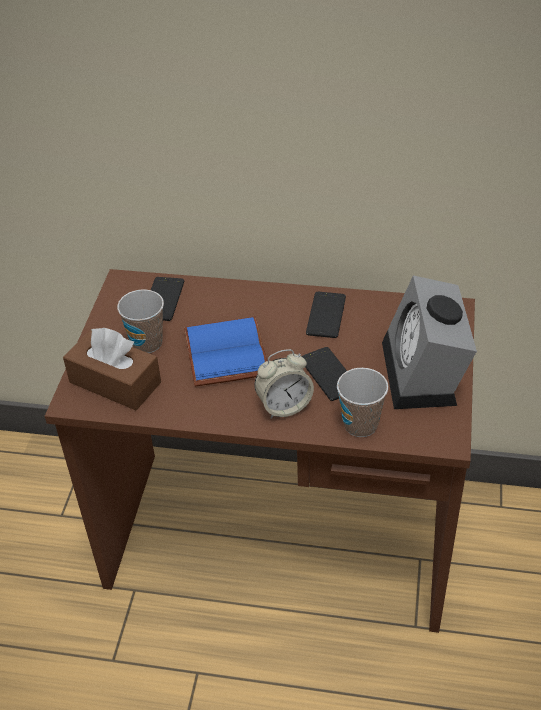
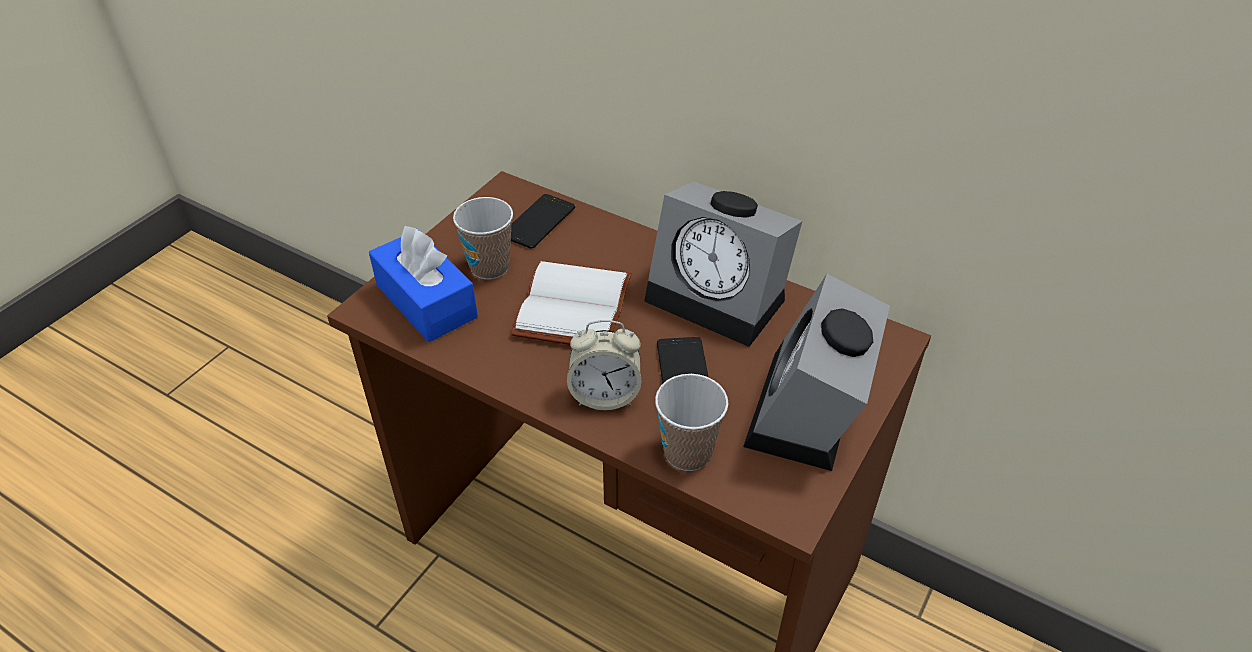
camera: 20 degrees right, 0 degrees up
(115, 382) = (426, 301): brown tissue box -> blue tissue box
(229, 353) = (576, 309): blue book -> white book
(326, 315) = (721, 298): phone -> alarm clock

